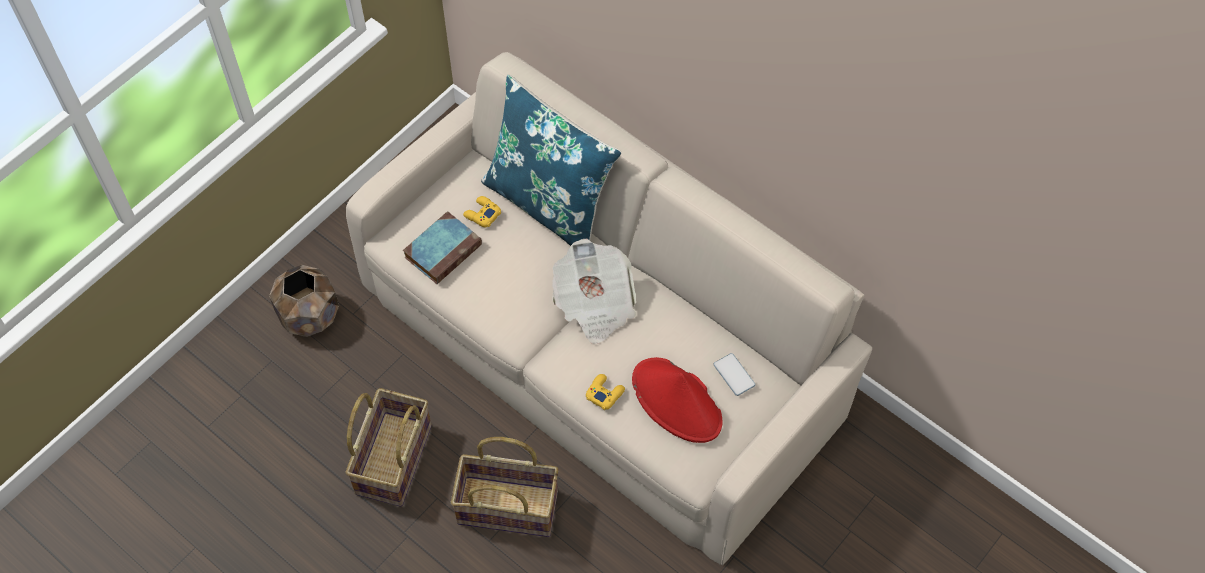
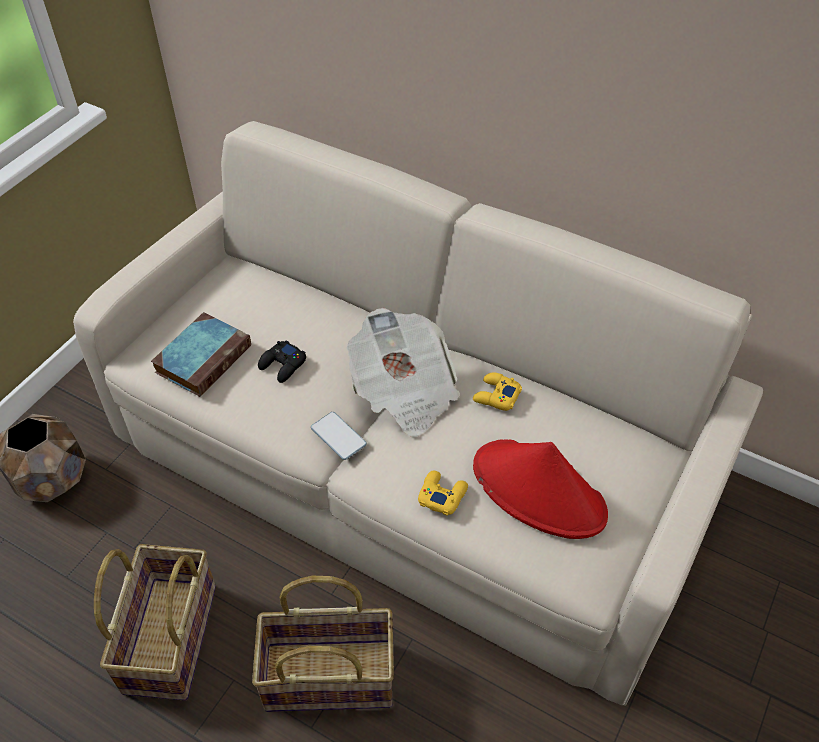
camera: 10 degrees left, 10 degrees down
(482, 214) = (247, 314): yellow game controller -> yellow game controller (496, 396)
(504, 266) = (283, 365): none -> black game controller
(549, 204) = (327, 294): blue pillow -> none
(734, 375) = (601, 447): phone -> phone (338, 436)

